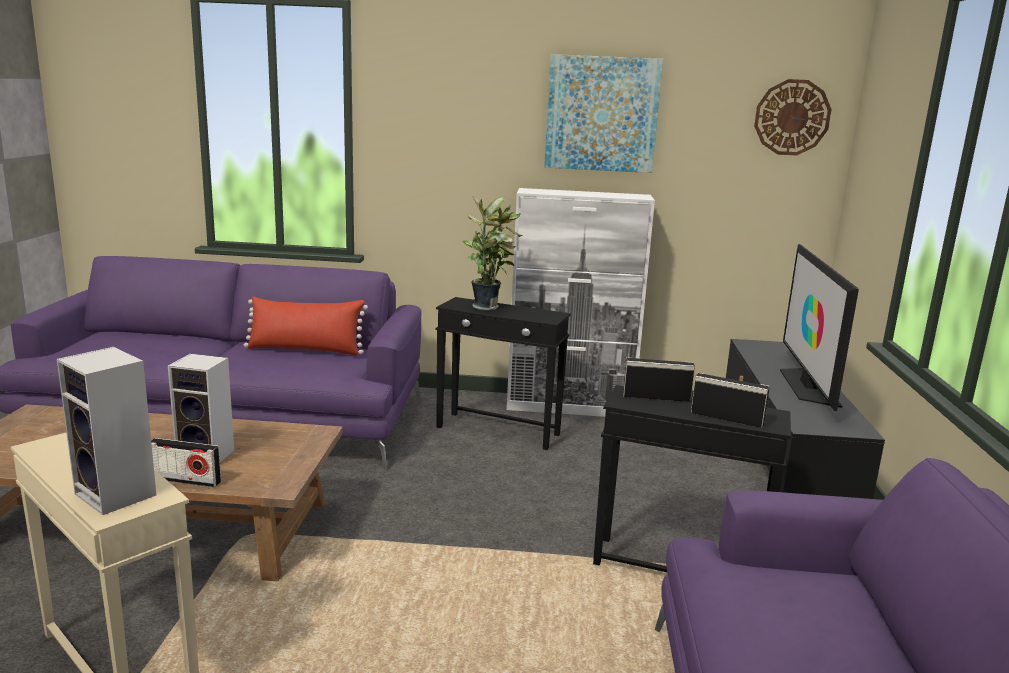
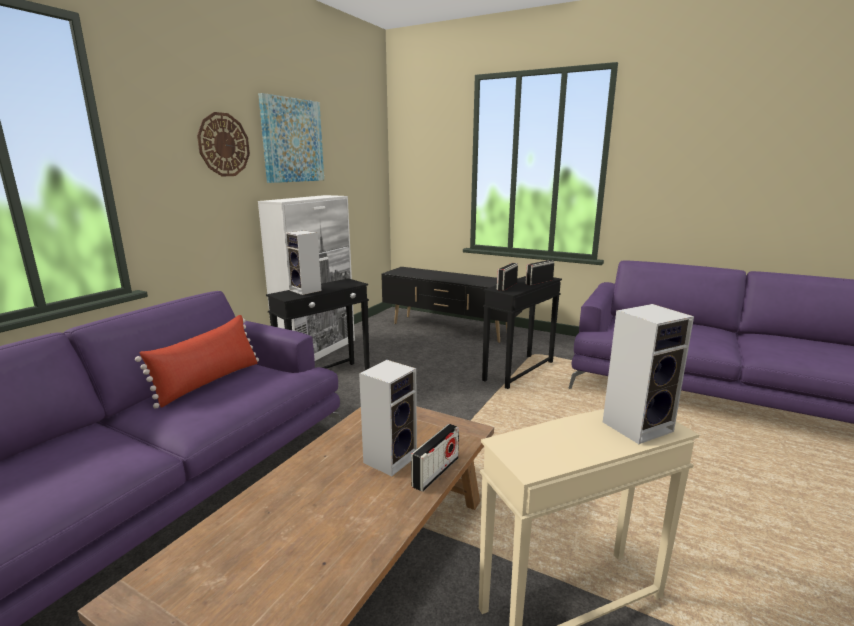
camera: 65 degrees left, 0 degrees up
(487, 307) = (306, 290): potted plant -> speaker
(792, 117) = (369, 141): wall clock -> wall clock (223, 145)
(807, 385) = (458, 276): television -> none

